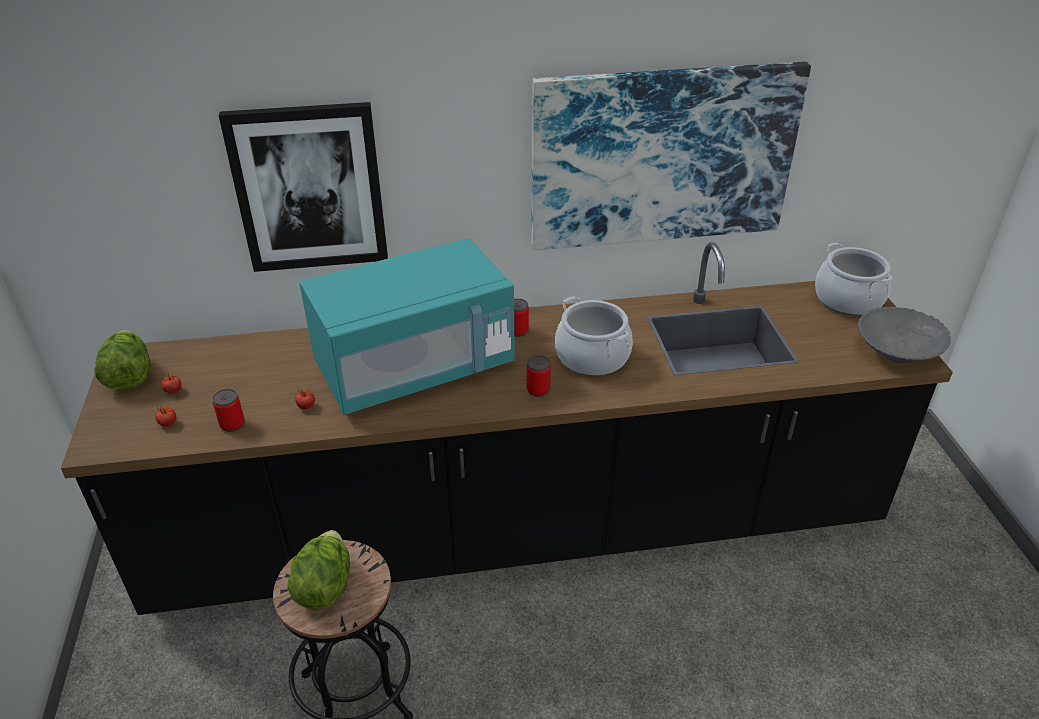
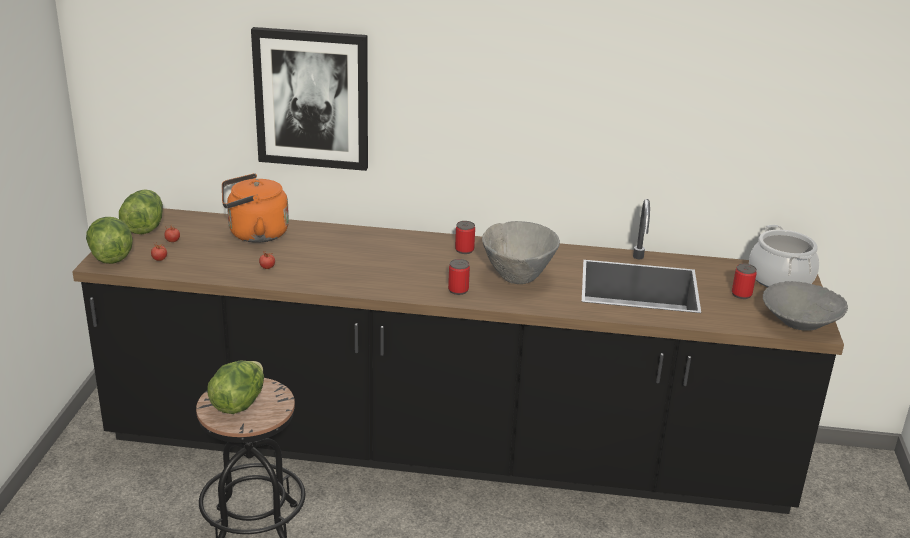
camera: 15 degrees right, 10 degrees down
(103, 432) = (111, 256): none -> lettuce
(232, 424) = (206, 268): can -> can (741, 294)
(270, 359) = (254, 234): none -> orange kettle
(415, 368) = (365, 259): turquoise microwave -> none
(592, 357) = (518, 277): cooking pot -> grey bowl
(662, 156) = (610, 117): picture -> none

